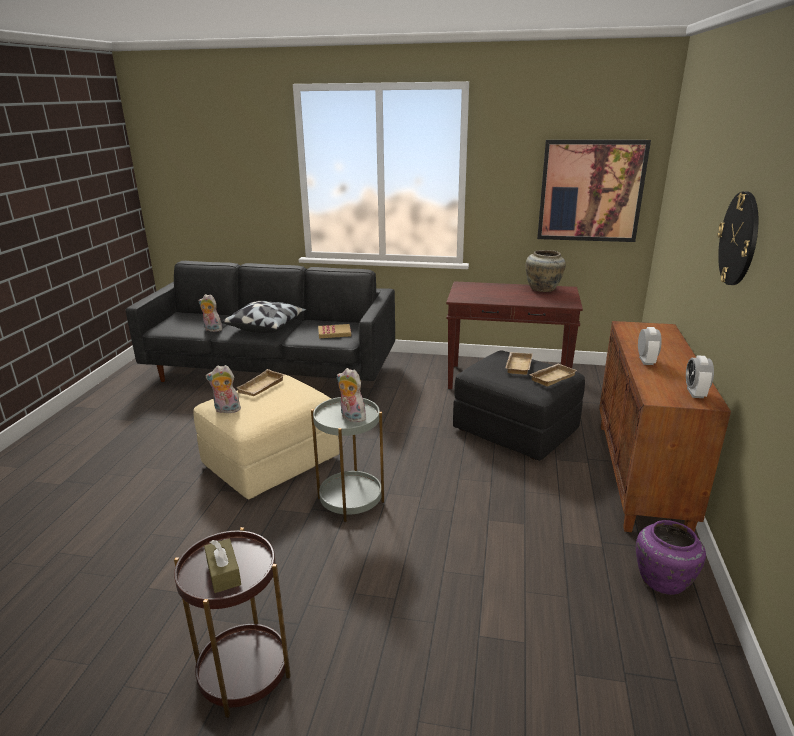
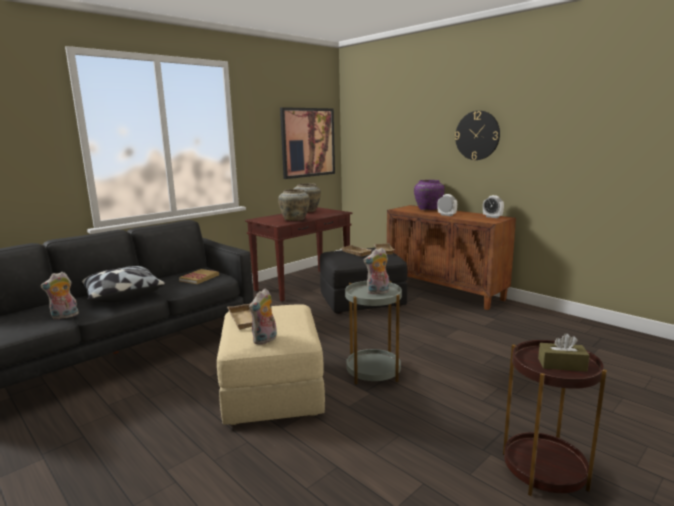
camera: 55 degrees left, 10 degrees down
(489, 298) = (295, 219): none -> beige vase
(663, 581) = (532, 316): purple vase -> purple vase (428, 209)

